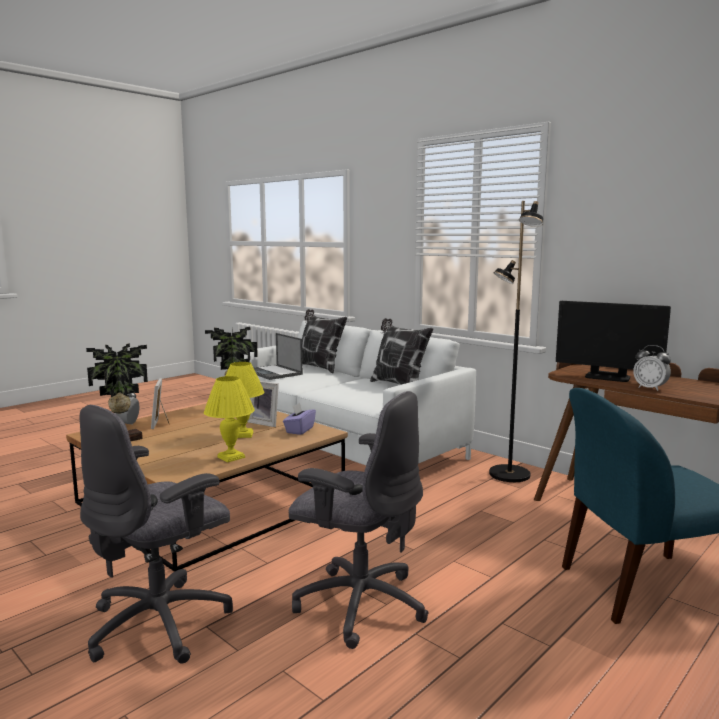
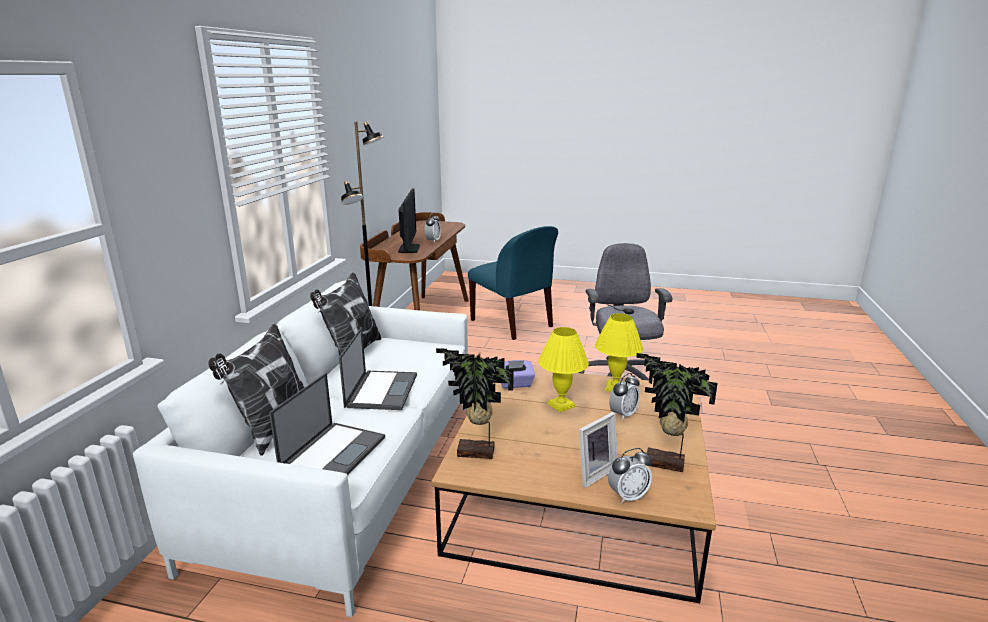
camera: 120 degrees left, 10 degrees up
(161, 623) = (723, 427): grey office chair -> none
(193, 447) = (623, 414): none -> alarm clock
(265, 423) = (514, 409): picture frame -> none
(327, 384) = (381, 390): none -> laptop

